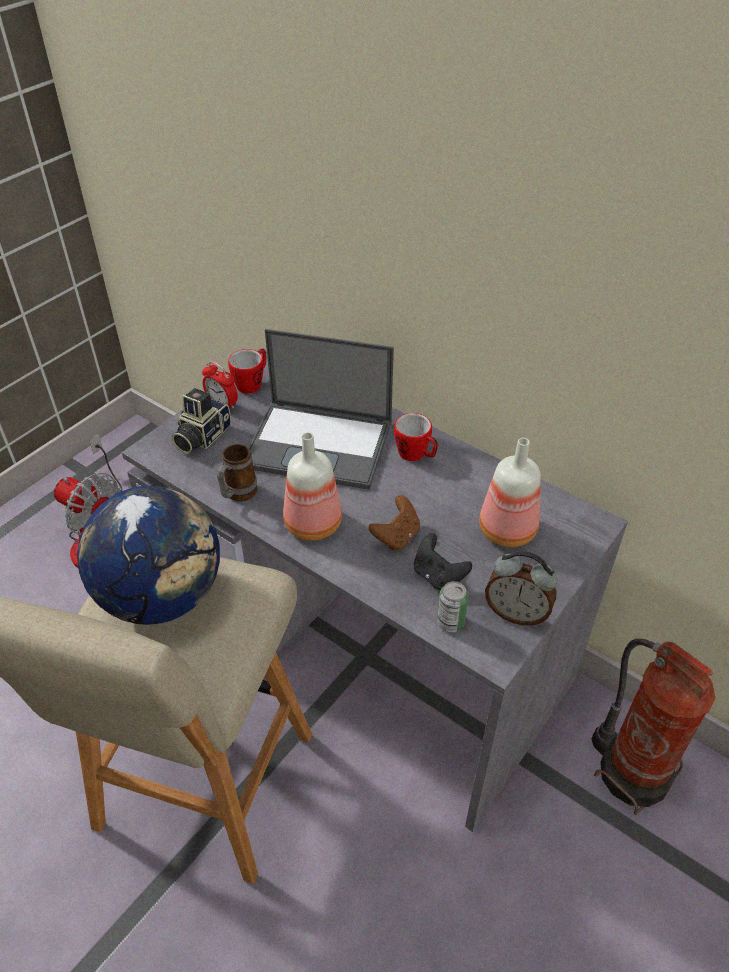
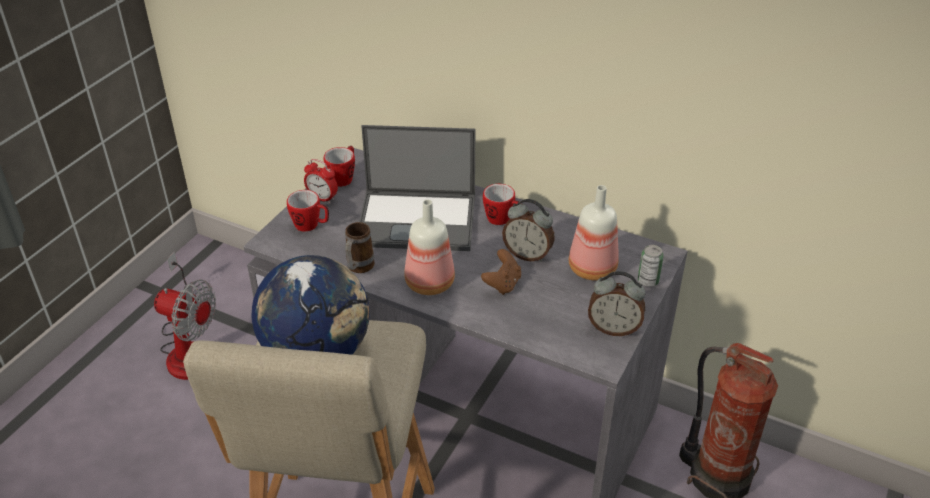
camera: 10 degrees left, 5 degrees down
(201, 436) = (311, 225): camera -> mug
(435, 502) = (527, 254): none -> alarm clock
(438, 576) = (544, 309): black game controller -> none
(450, 622) = (562, 342): can -> can (648, 281)

